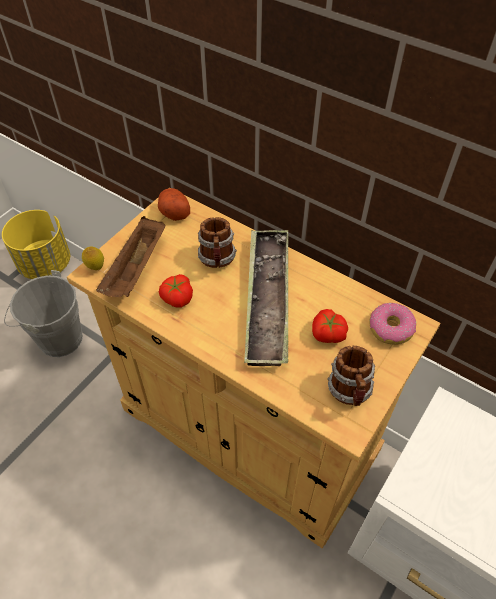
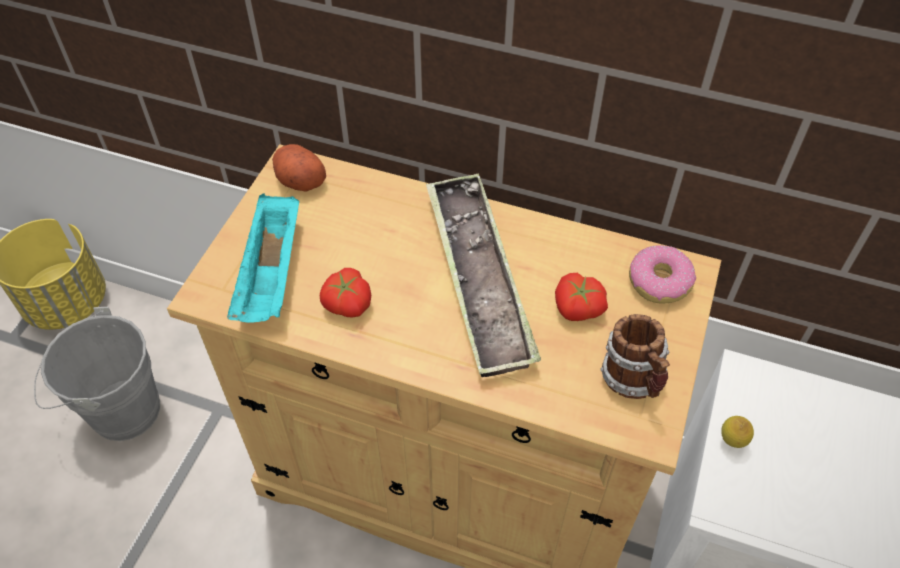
camera: 15 degrees left, 0 degrees up
(96, 268) = (208, 285): lemon -> lemon (731, 442)
(136, 270) = (271, 275): brown tray -> turquoise tray
(217, 260) = (387, 236): mug -> none

